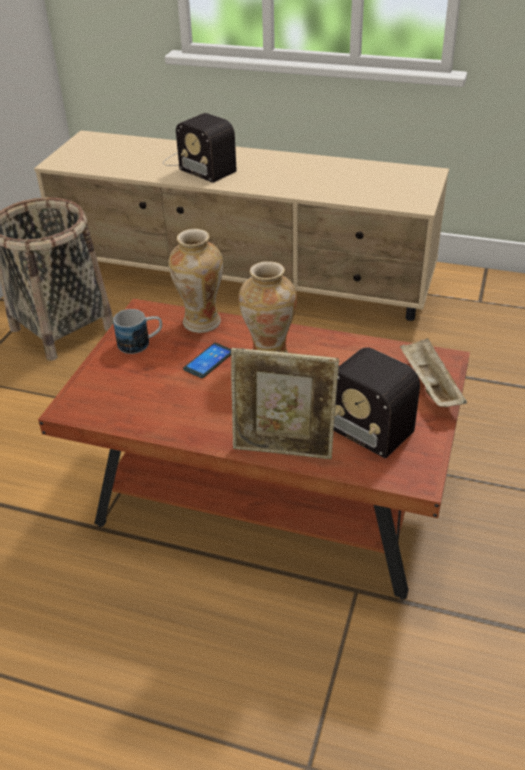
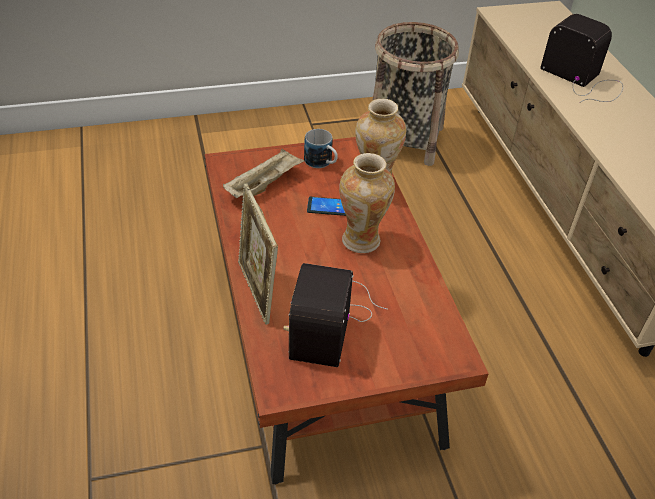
camera: 55 degrees right, 5 degrees up
(198, 164) = (584, 80): radio -> radio turned 120 degrees clockwise
(429, 386) = (409, 358): beige tray -> beige tray (264, 185)

